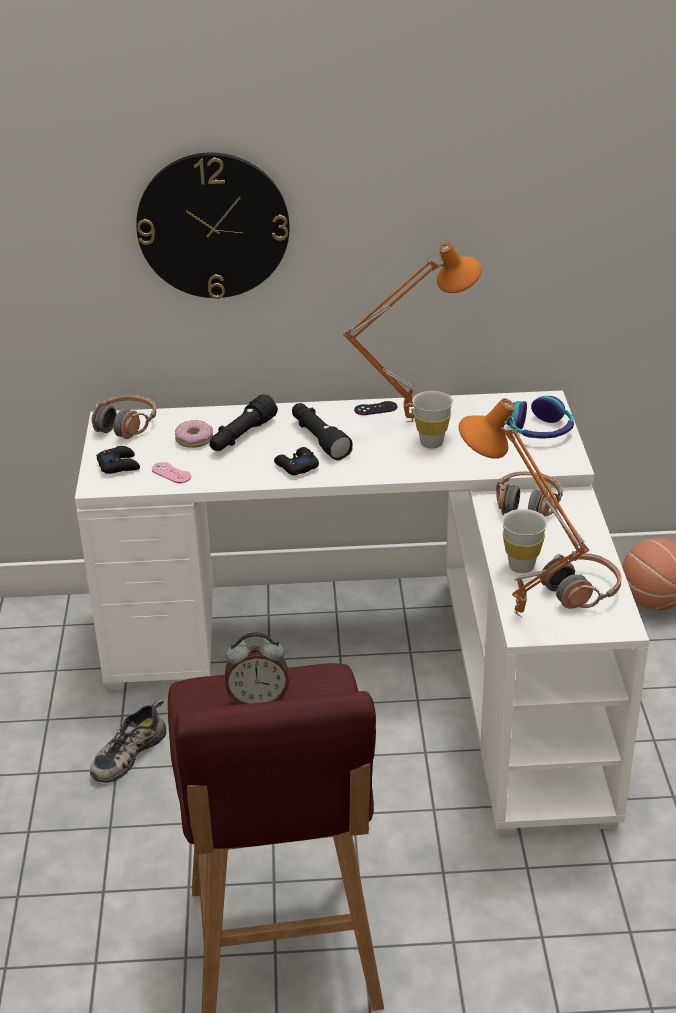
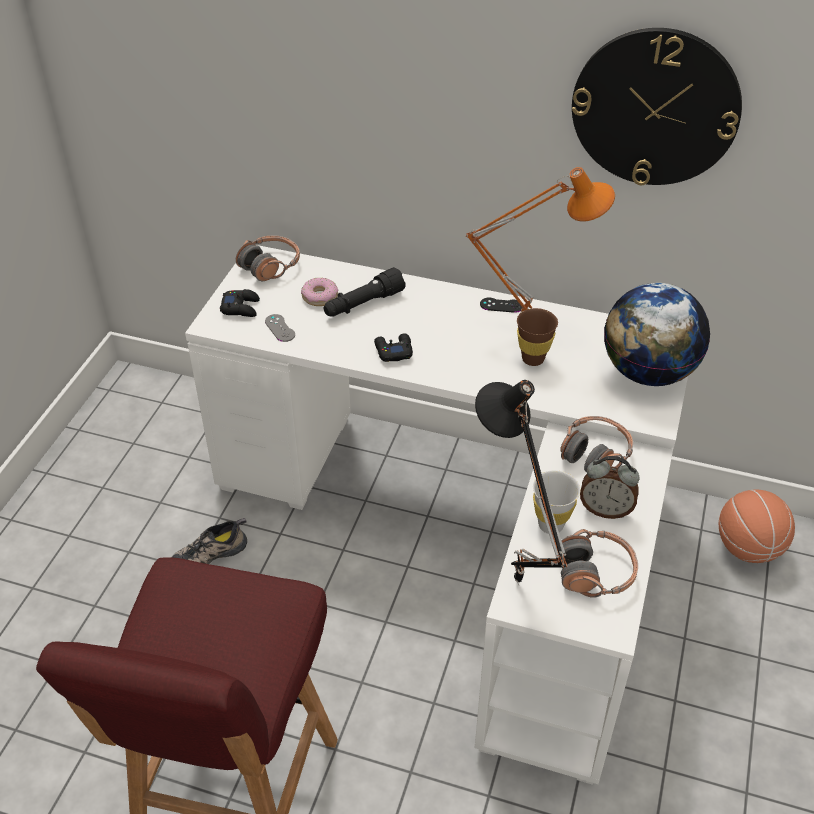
camera: 20 degrees right, 10 degrees up
(171, 473) = (280, 328): pink game controller -> grey game controller
(213, 225) = (367, 97): wall clock -> wall clock (655, 108)
(258, 700) = (214, 606): alarm clock -> alarm clock (605, 509)
(319, 439) = (430, 326): black flashlight -> none
(431, 443) = (533, 359): white cup -> brown cup
(514, 617) = (512, 583): orange table lamp -> black table lamp
(539, 430) = (647, 372): headphones -> globe

